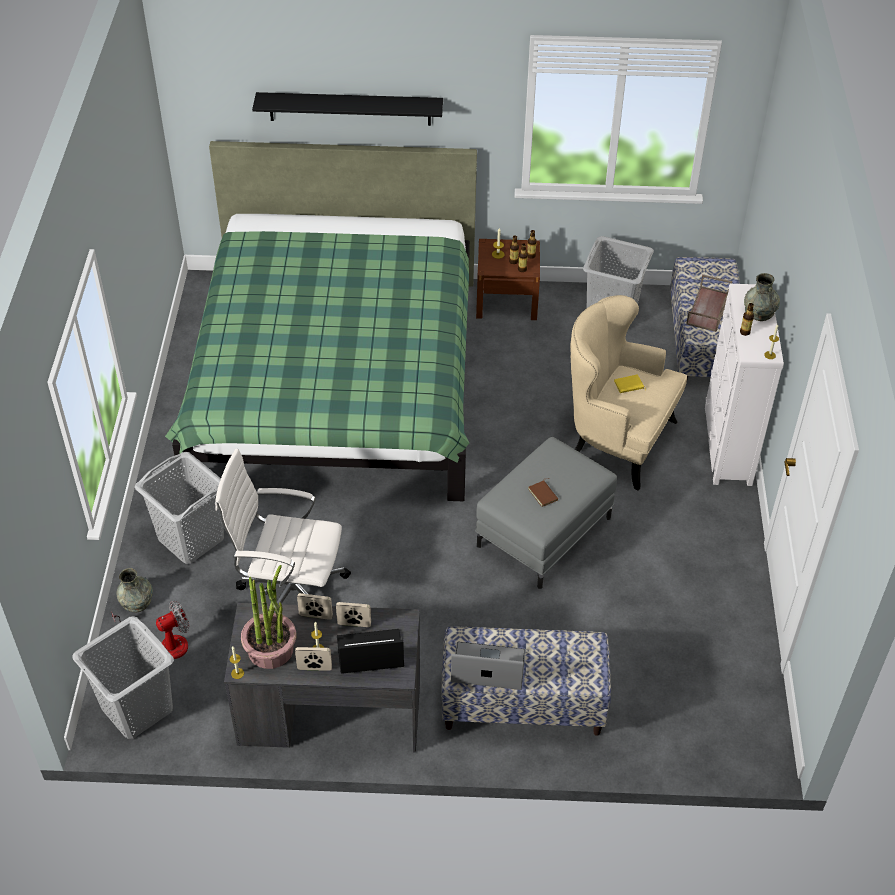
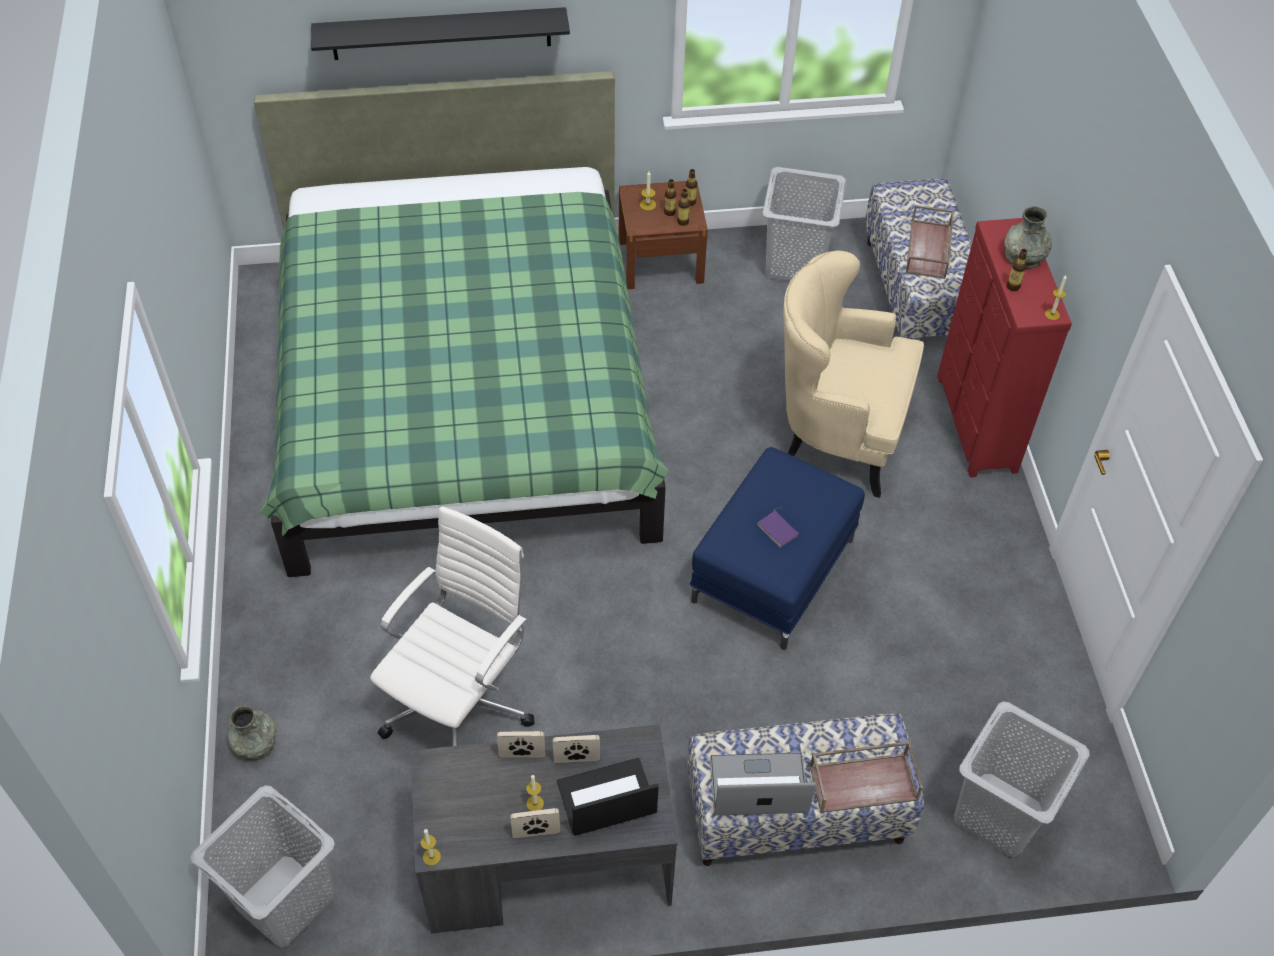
camera: 10 degrees left, 5 degrees up
(164, 644) = (305, 800): fan -> none
(191, 539) = (313, 644): grey laundry basket -> grey laundry basket (999, 814)
(270, 649) = (470, 813): potted plant -> none
(290, 594) = (461, 704): white office chair -> white office chair turned 120 degrees clockwise
(544, 494) = (778, 530): brown book -> purple book
(544, 532) = (773, 571): grey ottoman -> blue ottoman
(568, 675) = (864, 781): none -> brown tray
(629, 386) = (855, 366): yellow book -> none
(726, 446) = (975, 424): white dresser -> red dresser

